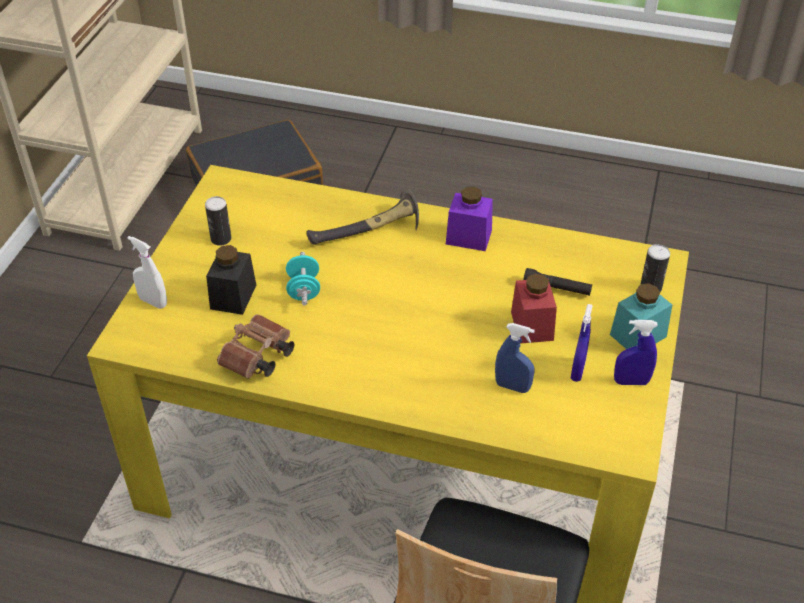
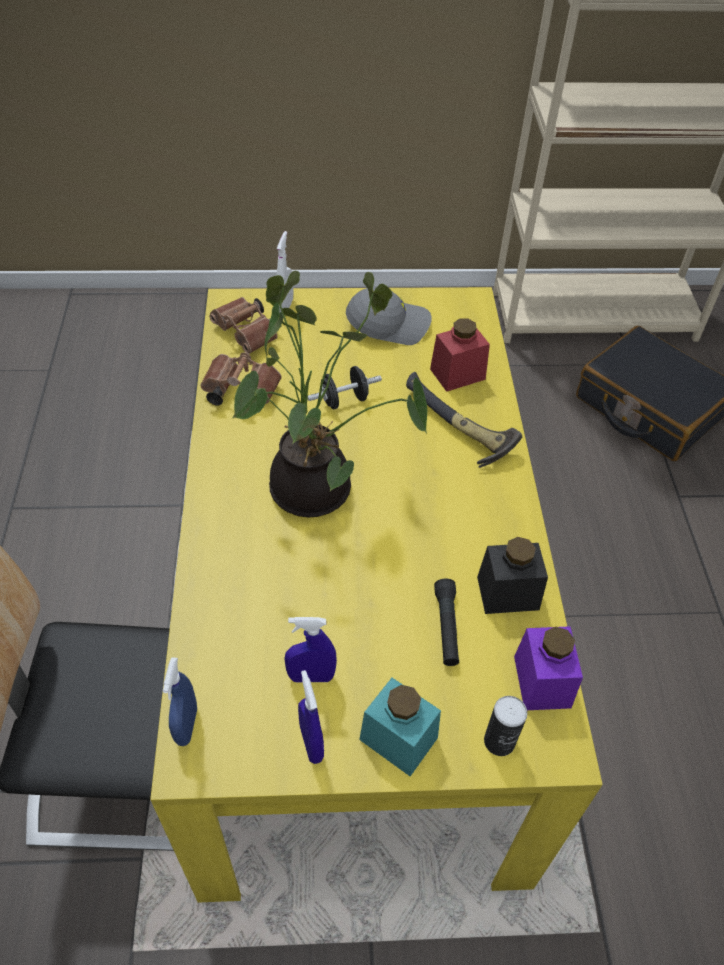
camera: 70 degrees right, 5 degrees up
(179, 336) = (248, 335): none -> brown binoculars
(221, 239) = (388, 324): can -> grey cap
(233, 297) = (313, 354): black jar -> black jar (507, 593)
(304, 289) = (344, 400): turquoise dumbbell -> black dumbbell
(400, 329) = (318, 490): none -> potted plant
(468, 237) = (494, 518): purple jar -> purple jar (542, 681)
(512, 386) = (264, 612): blue spray bottle -> blue spray bottle (186, 726)
(532, 326) = (370, 613): red jar -> red jar (457, 374)

